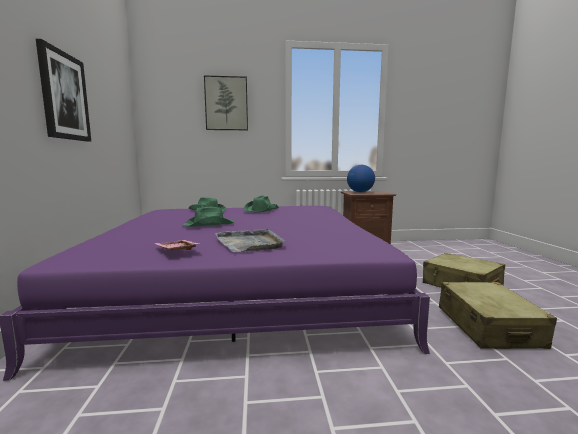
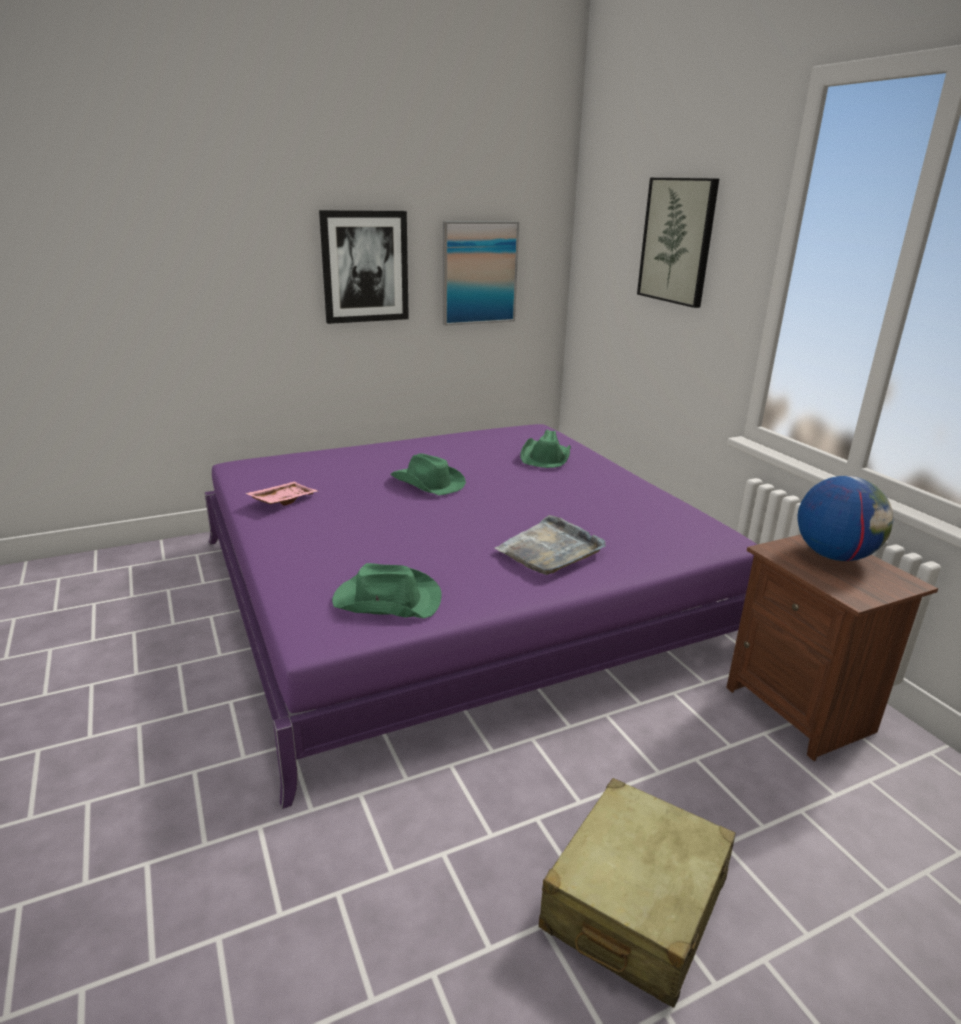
camera: 70 degrees right, 15 degrees up
(110, 117) = (479, 273): none -> picture
(250, 243) = (332, 531): grey tray -> grey tray (550, 549)
(261, 210) = (585, 492): green hat -> green hat (386, 600)
(488, 327) = (396, 912): beige suitcase -> none

